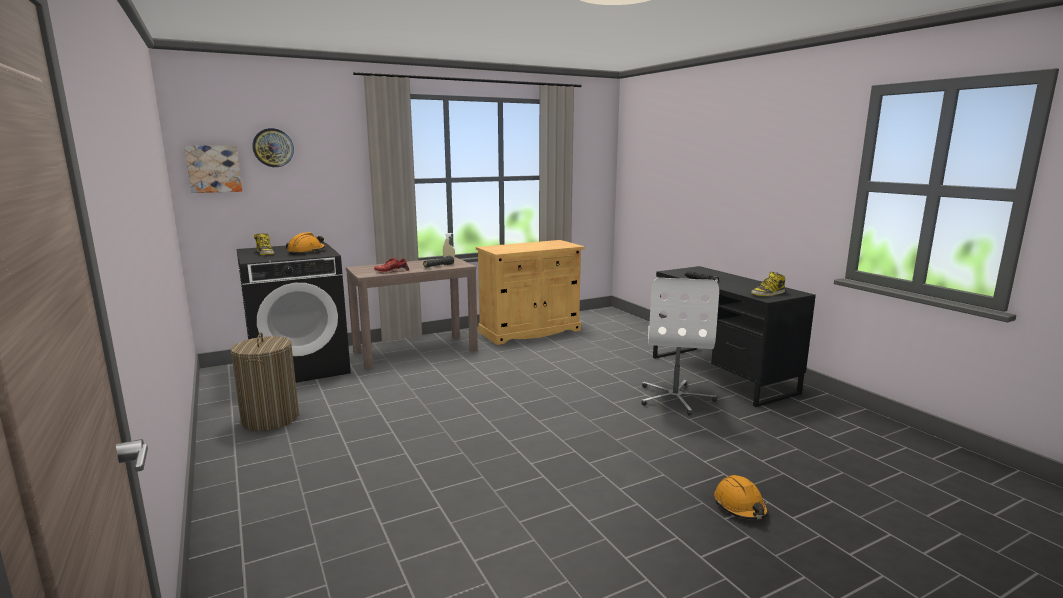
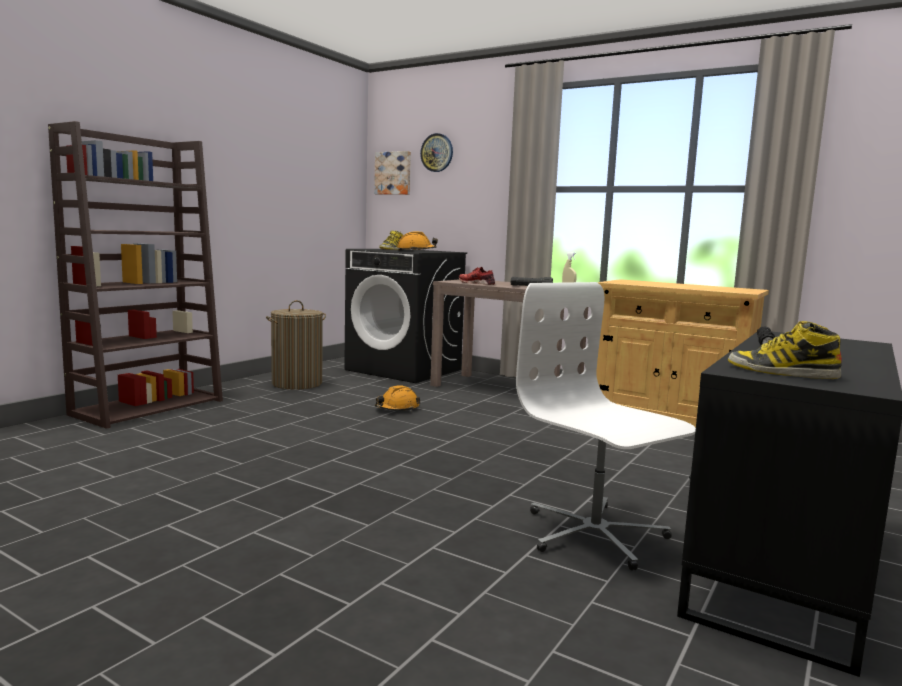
camera: 60 degrees right, 5 degrees down
(240, 508) = (149, 407): none -> brown bookcase
(675, 398) = (594, 534): white office chair -> white office chair turned 75 degrees clockwise
(740, 507) = (244, 628): orange hard hat -> orange hard hat (397, 409)

